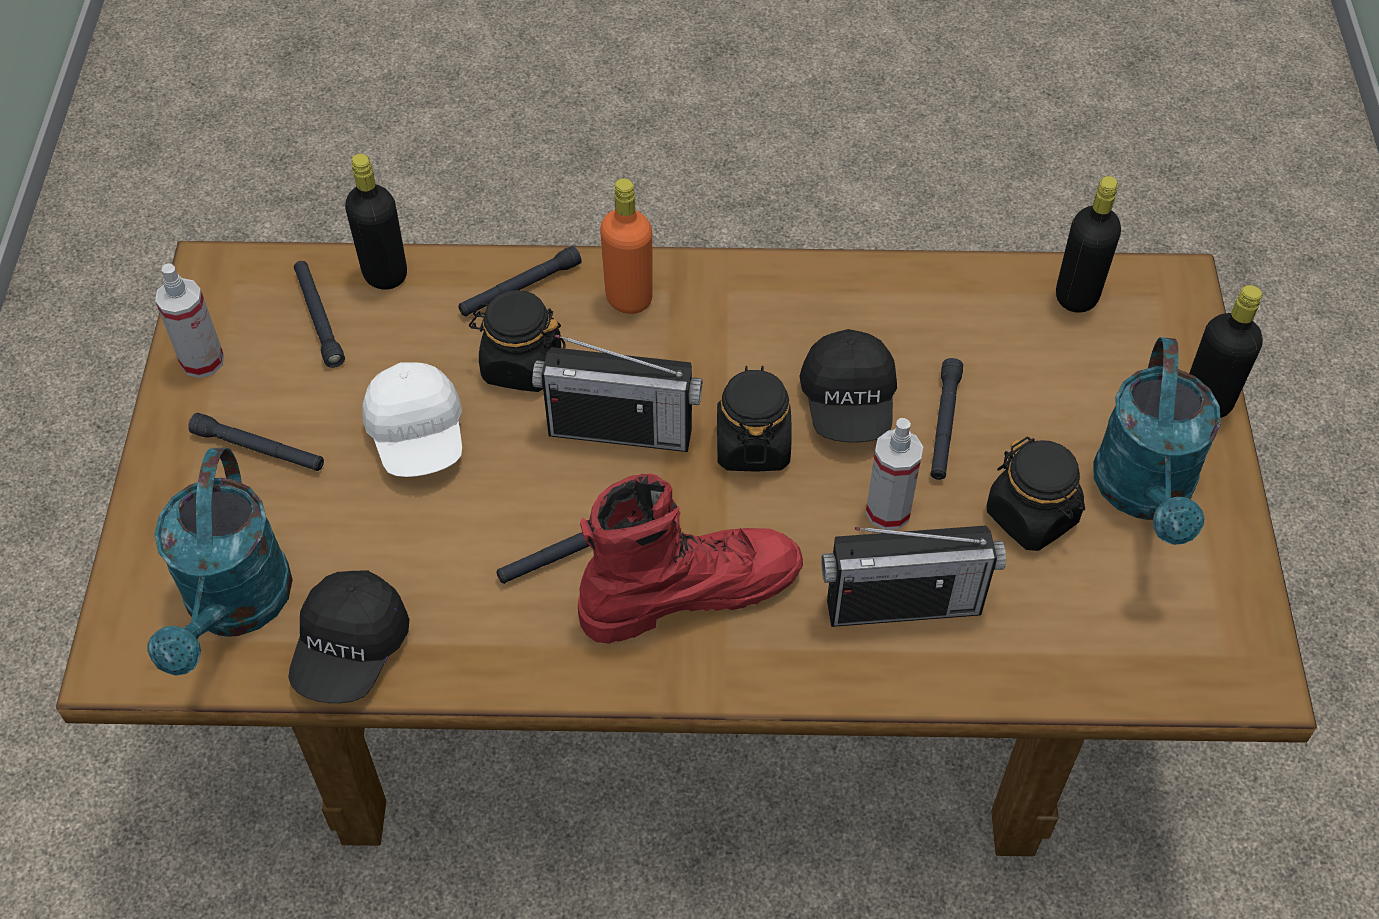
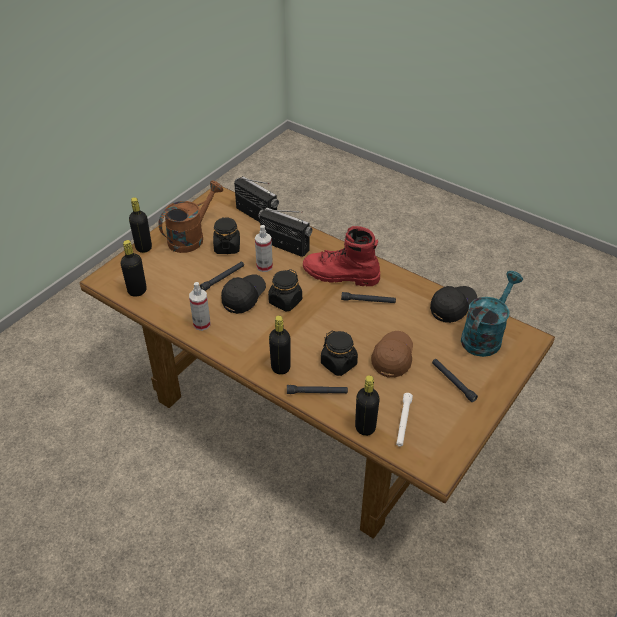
camera: 145 degrees left, 10 degrees down
(202, 361) = (460, 428): spray bottle -> spray bottle (202, 324)
(319, 318) = (403, 422): black flashlight -> white flashlight
(418, 436) = (392, 358): white cap -> brown cap
(620, 430) = (322, 326): radio -> radio (256, 215)
(629, 298) = (280, 367): orange bottle -> black bottle
(1145, 494) = (191, 237): turquoise watering can -> brown watering can

